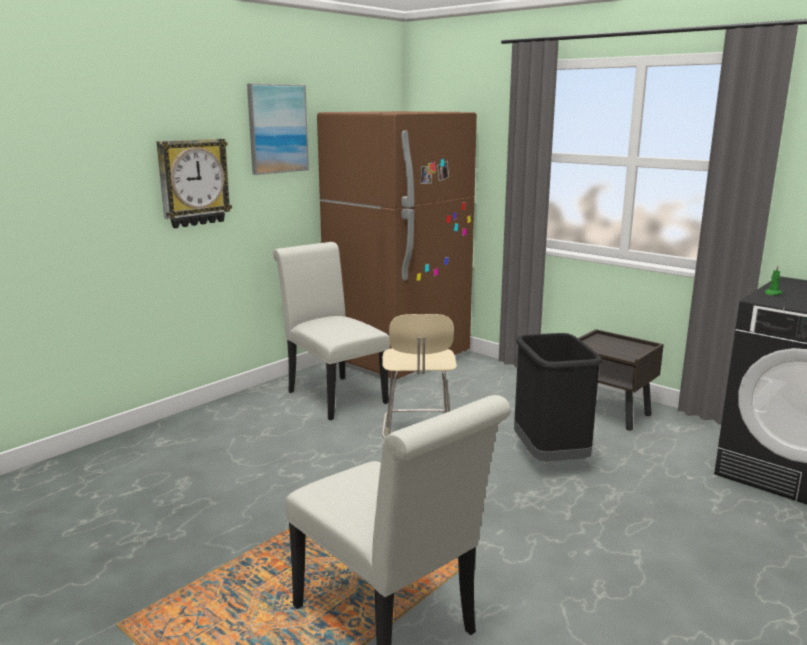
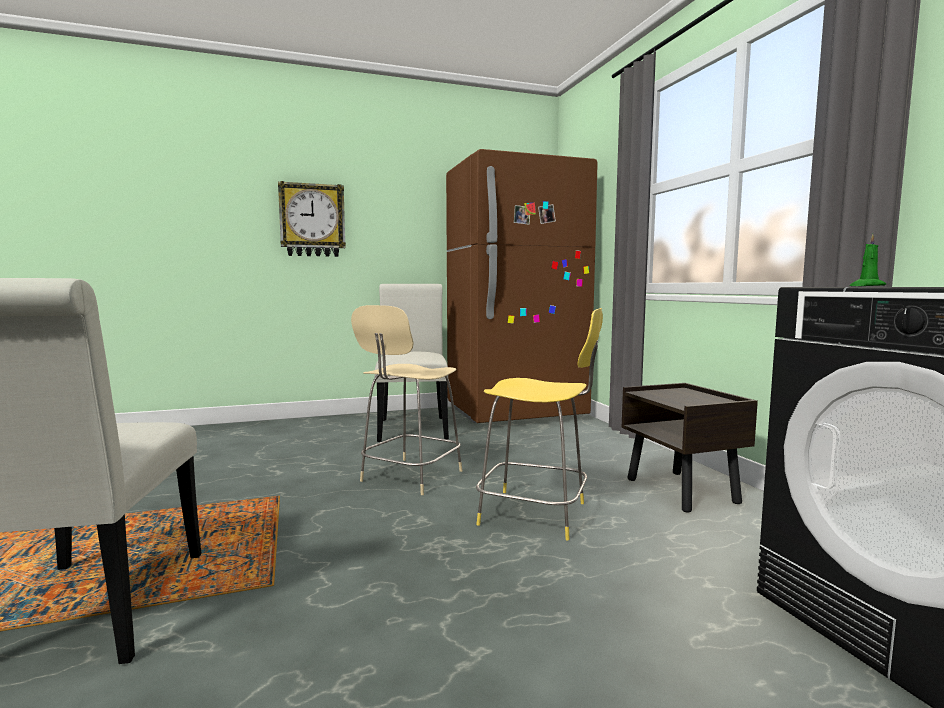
camera: 30 degrees right, 10 degrees down
(277, 129) = (403, 183): picture -> none
(550, 457) = (537, 514): black trash can -> yellow stool

